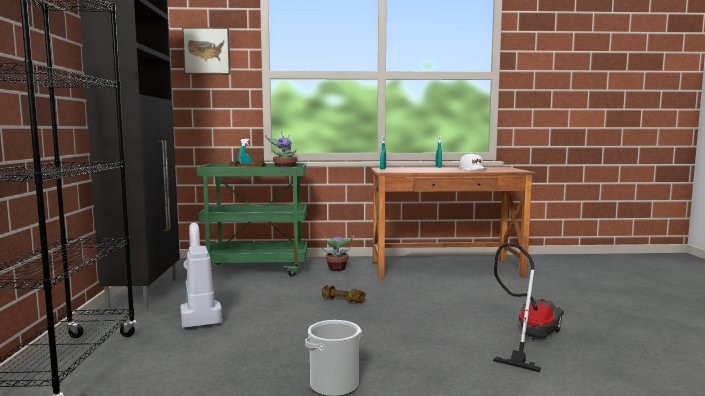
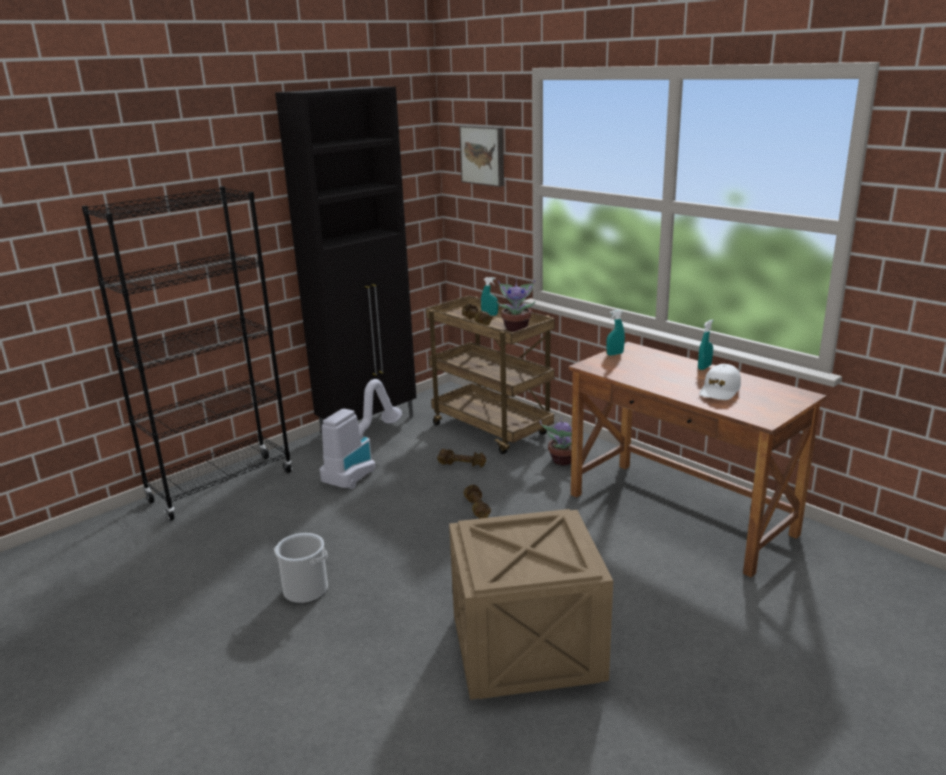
camera: 50 degrees right, 15 degrees up
(257, 269) = (493, 430): green cart -> brown cart
(278, 288) = (462, 465): none -> brown dumbbell
(529, 338) = (529, 649): vacuum cleaner -> crate

